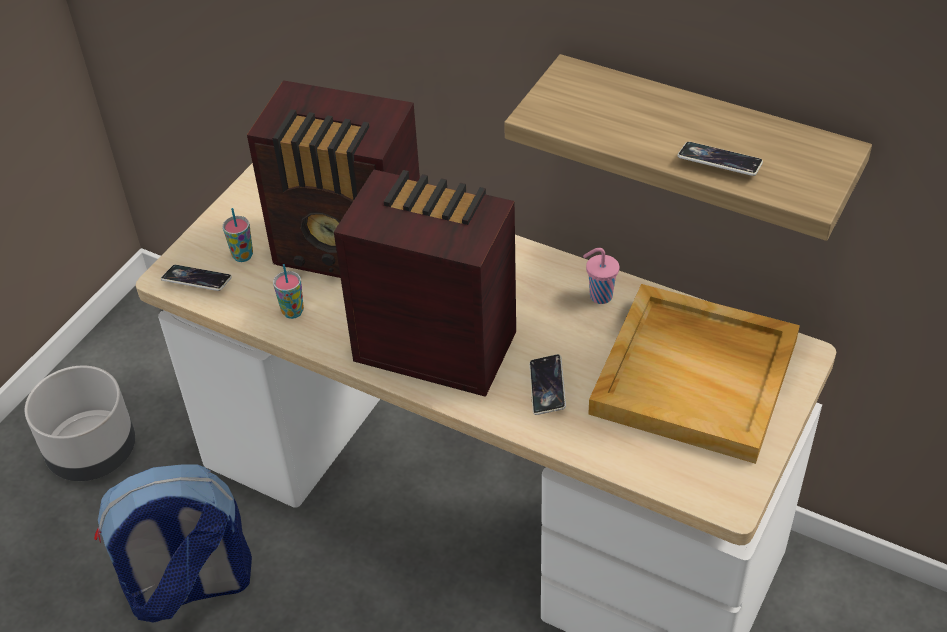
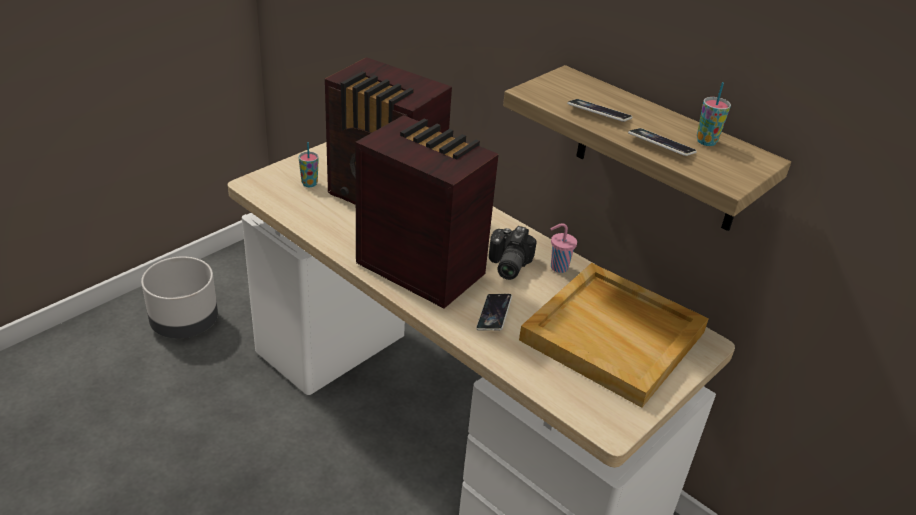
camera: 10 degrees right, 10 degrees down
(189, 587) = (209, 427): backpack -> none
(197, 281) = (270, 190): phone -> phone (598, 114)
(293, 312) = (327, 224): cup -> cup (706, 141)
(537, 311) = (506, 265): none -> camera

